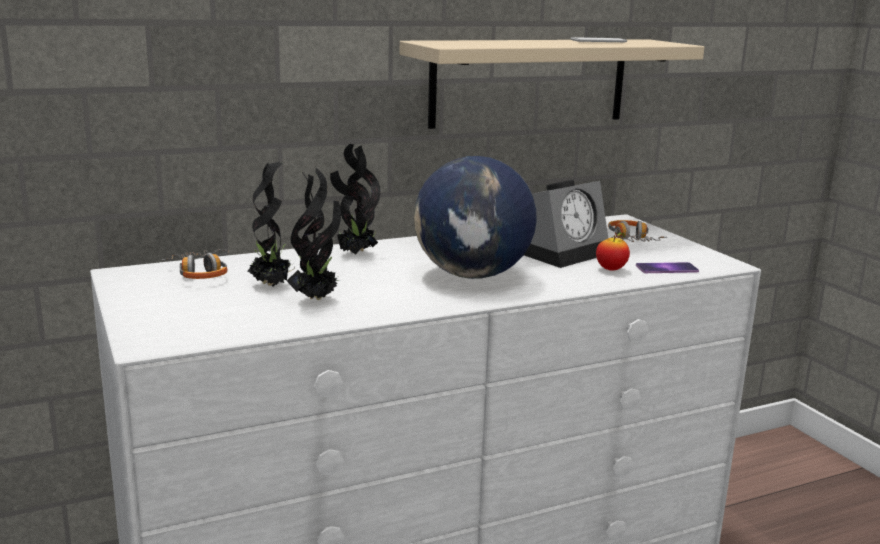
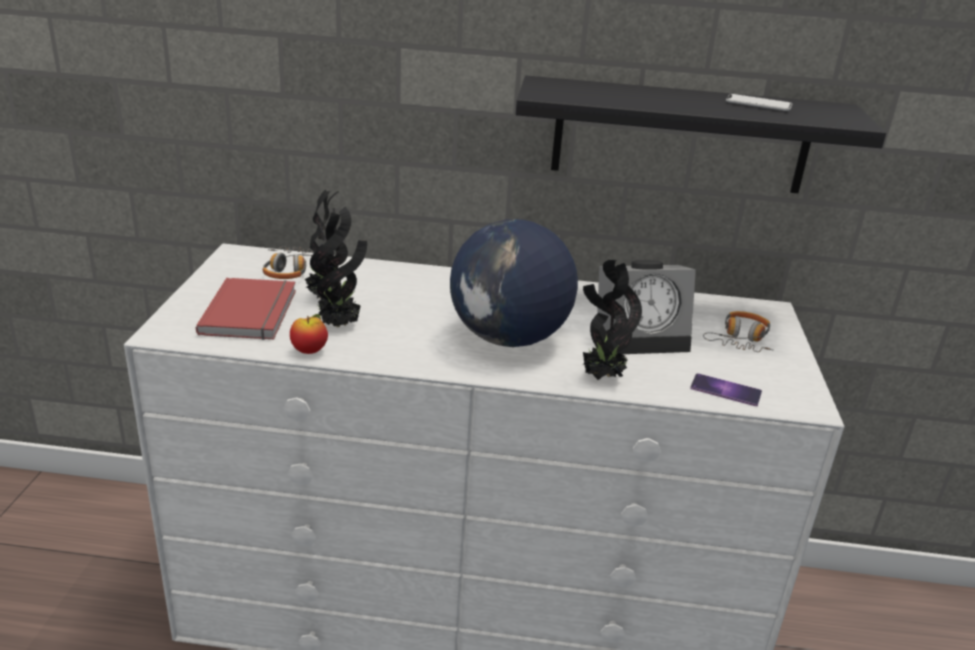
camera: 30 degrees right, 10 degrees up
(216, 309) = (253, 312): none -> red book
(355, 253) = (440, 282): potted plant -> potted plant (600, 377)
(530, 82) = (680, 136): beige shelf -> black shelf
(611, 269) = (660, 373): apple -> apple (309, 351)

